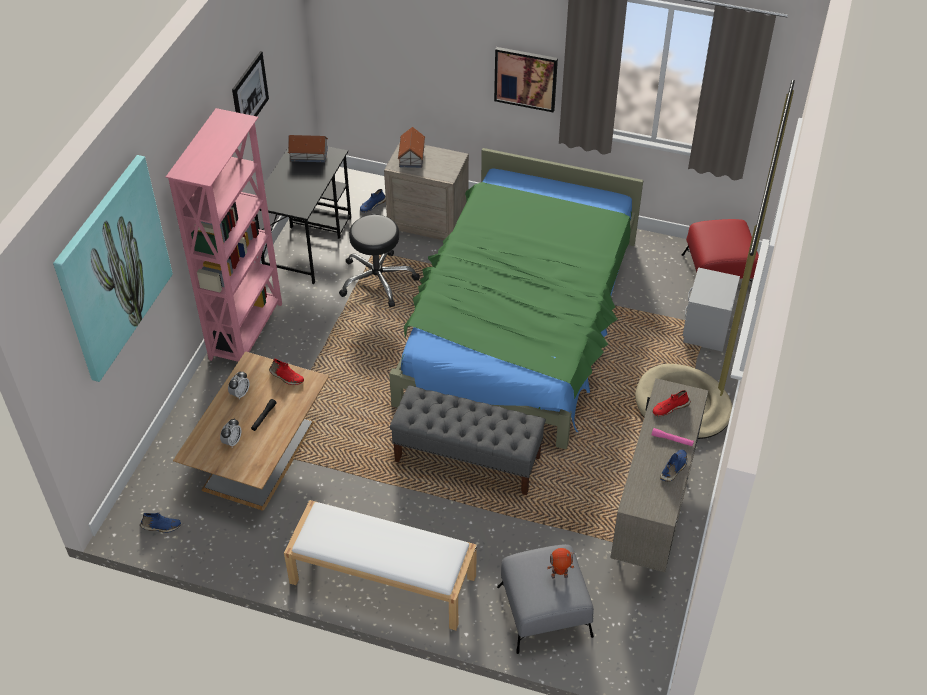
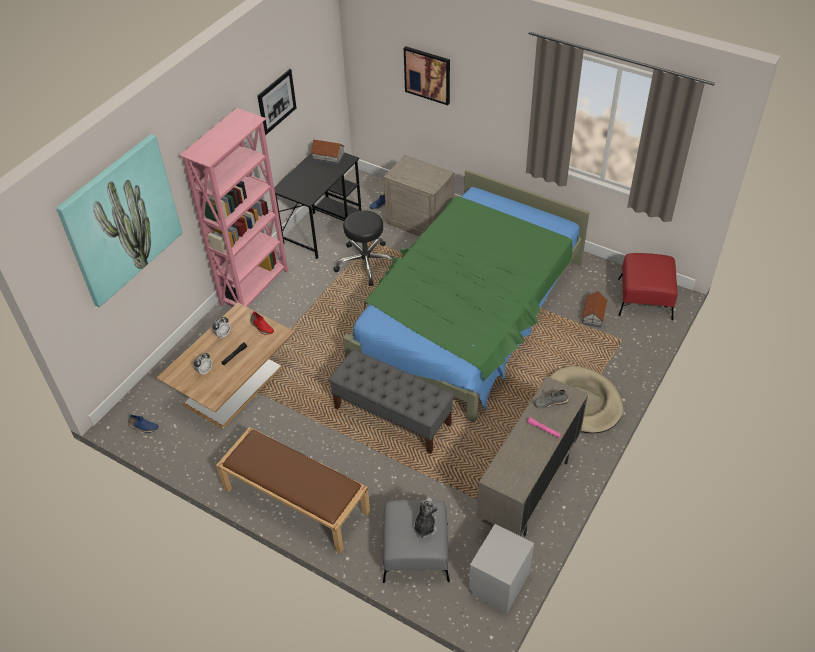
camera: 15 degrees right, 0 degrees up
(381, 579) = (295, 500): white bench -> brown bench
(412, 156) = (409, 168): toy house -> toy house (593, 315)
(525, 78) = (503, 116): picture -> picture (427, 75)
(559, 576) = (425, 526): toy robot -> plush toy
(670, 407) = (550, 402): red shoe -> grey shoe
(674, 468) = (538, 454): blue shoe -> none
(706, 329) = (621, 343): grey nightstand -> grey nightstand (499, 583)

